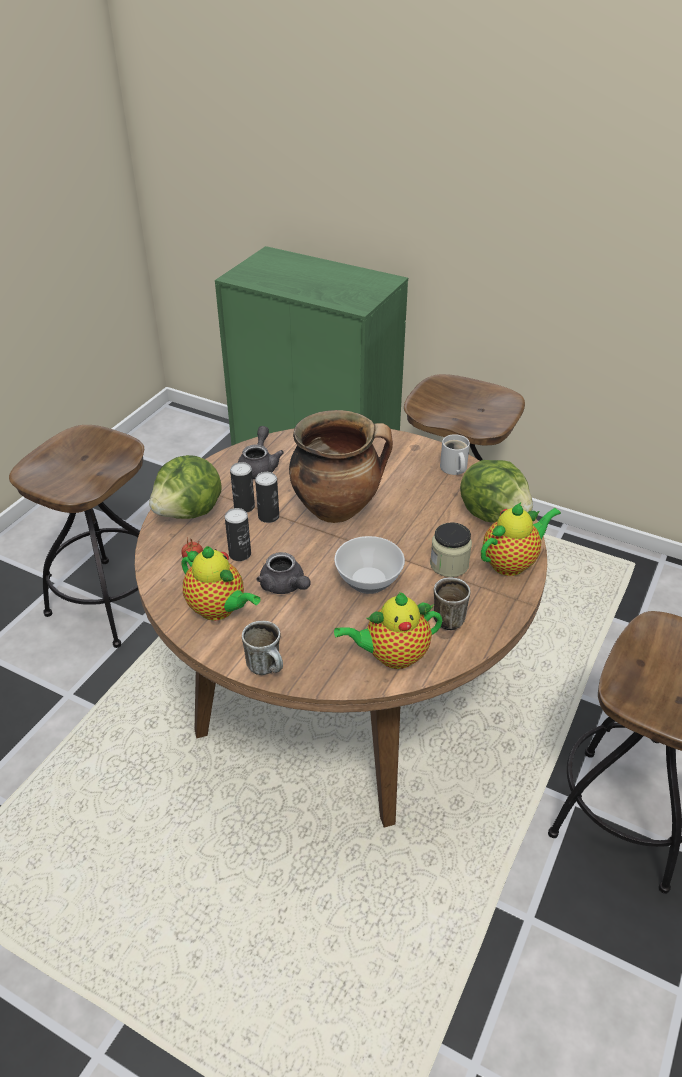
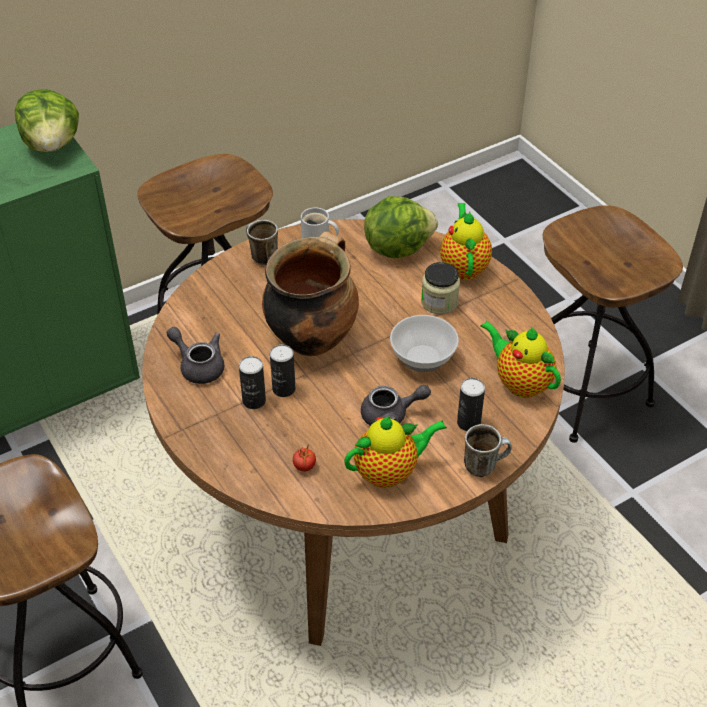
camera: 60 degrees left, 5 degrees up
(190, 512) = (228, 444): lettuce -> lettuce (52, 145)
(240, 554) = (323, 429): can -> can (468, 422)
(392, 656) = (520, 382): teapot -> teapot turned 120 degrees clockwise
(448, 617) = (498, 331): mug -> mug (260, 256)

